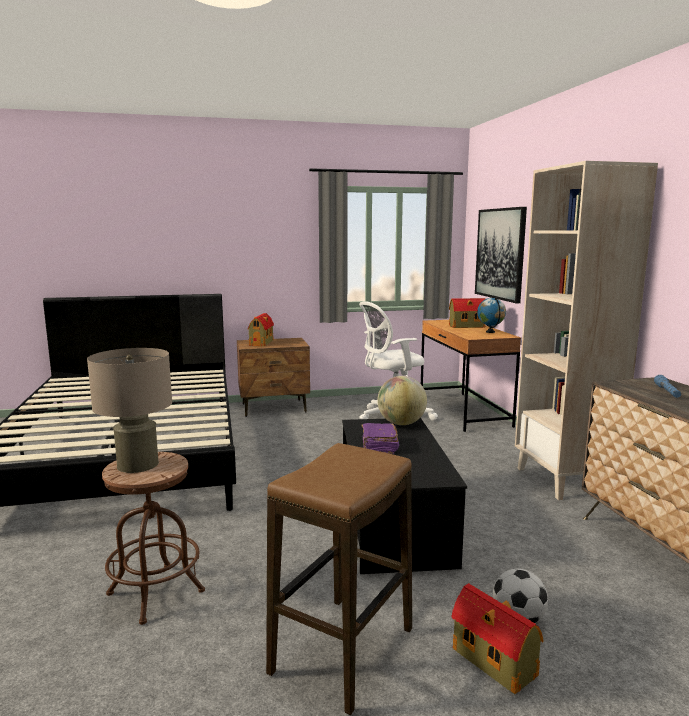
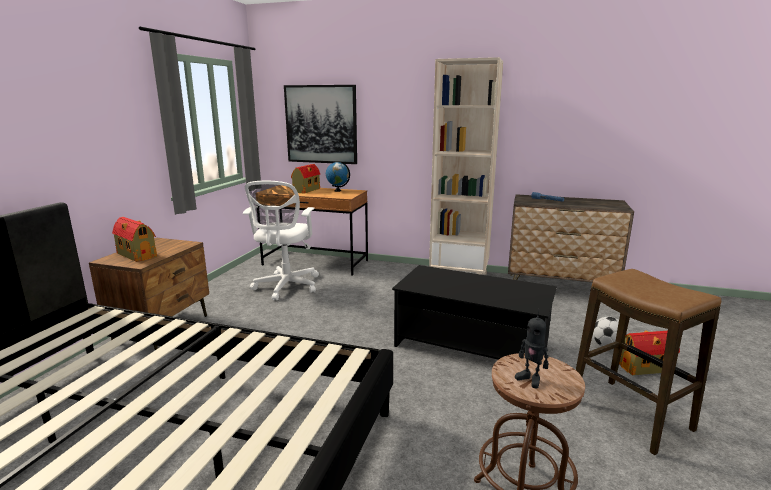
camera: 60 degrees left, 5 degrees up
(138, 464) = (530, 379): beige table lamp -> toy robot
(379, 446) = (468, 291): purple book -> none
(401, 423) = (426, 273): globe -> none

